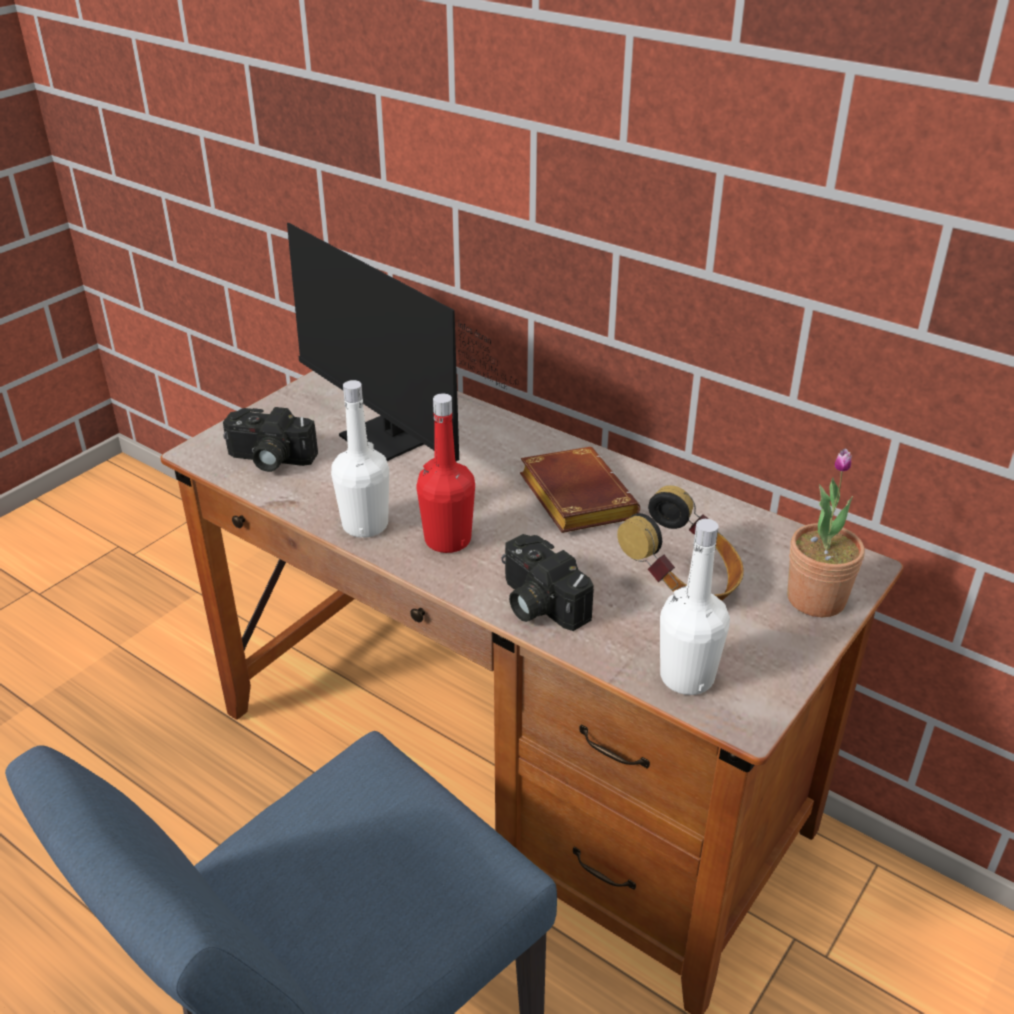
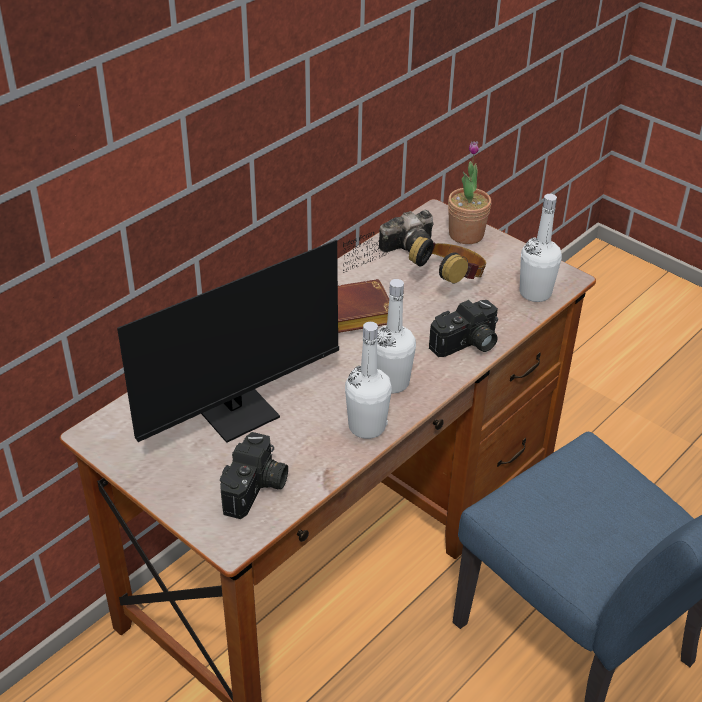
camera: 85 degrees left, 5 degrees up
(447, 540) = (391, 382): red bottle -> white bottle
(756, 545) = (411, 246): none -> camera

